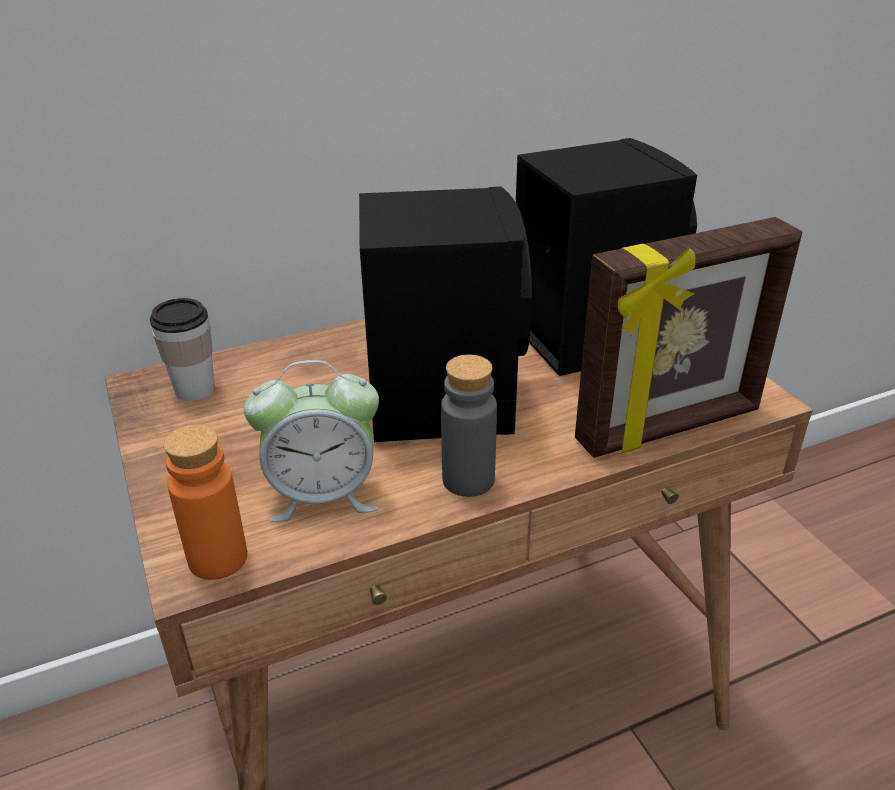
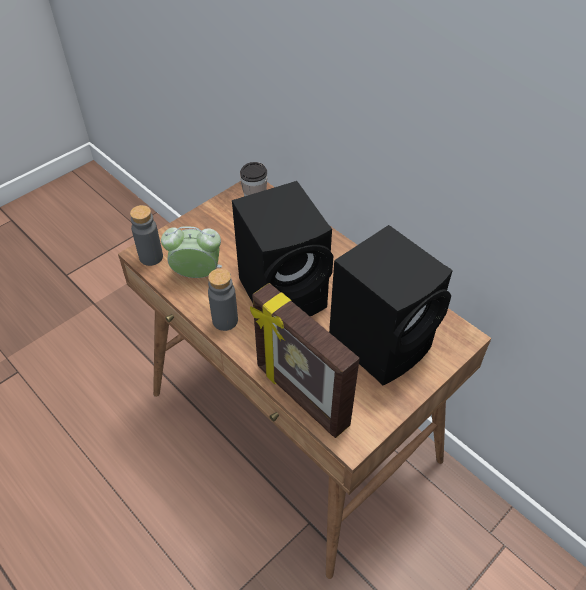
camera: 70 degrees right, 15 degrees up
(218, 558) = (151, 257): orange bottle -> grey bottle
(323, 496) = (197, 274): alarm clock -> alarm clock turned 120 degrees clockwise

